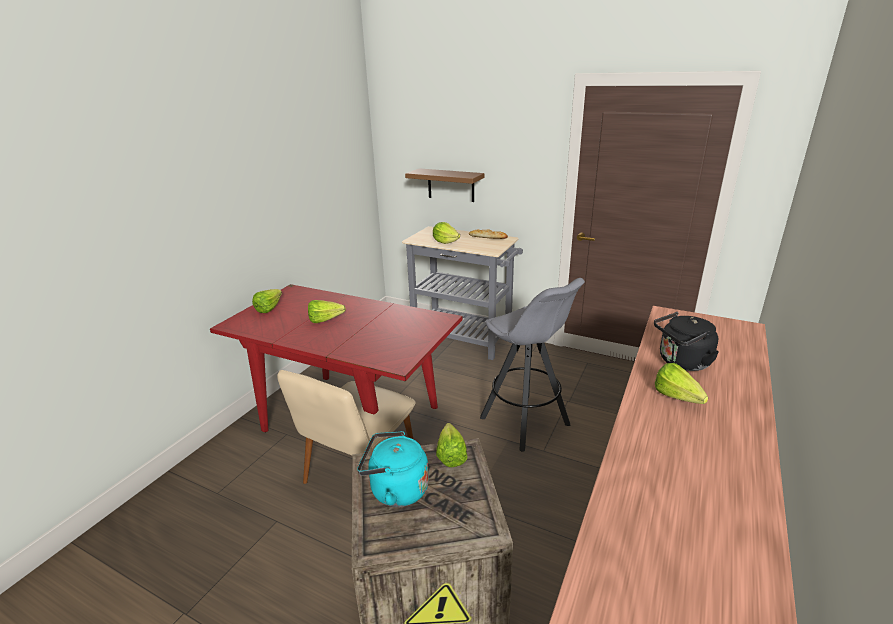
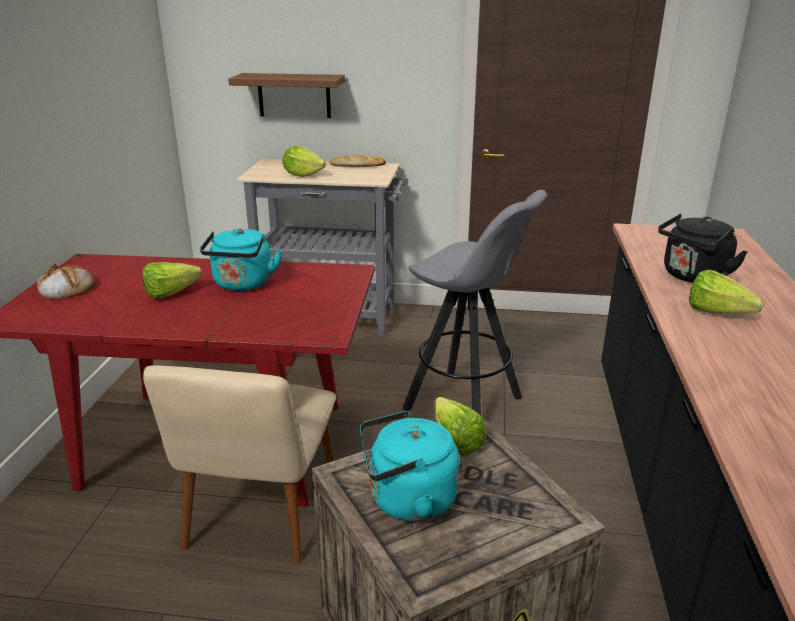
camera: 20 degrees left, 0 degrees up
(271, 307) = (66, 288): lettuce -> bread
(370, 320) = (243, 285): none -> turquoise kettle

